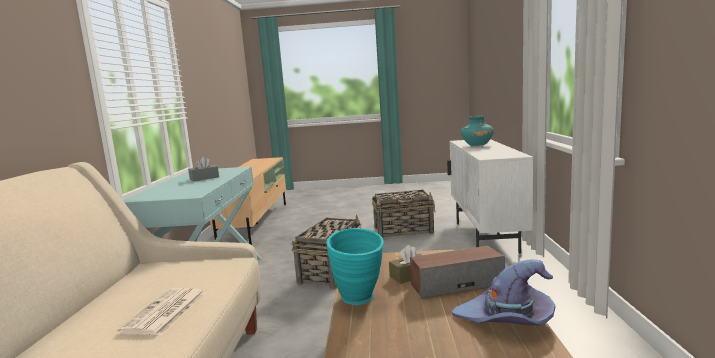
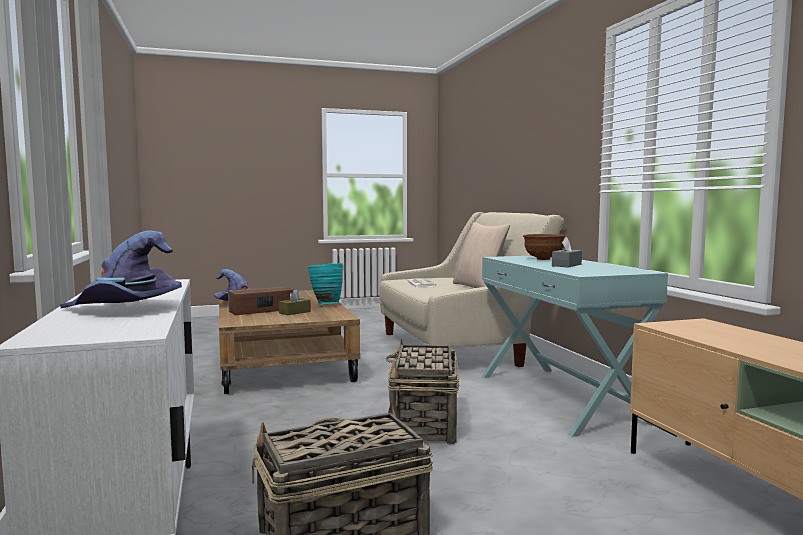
camera: 160 degrees right, 5 degrees down
(115, 287) = (479, 287): none -> beige pillow
(174, 189) = (542, 259): none -> brown bowl
(477, 145) = (125, 308): turquoise vase -> purple hat

